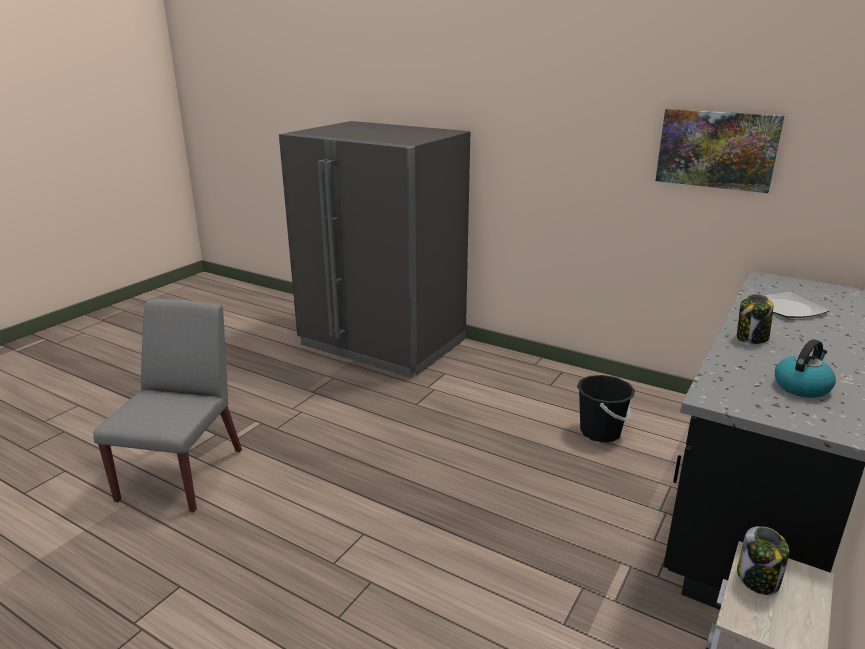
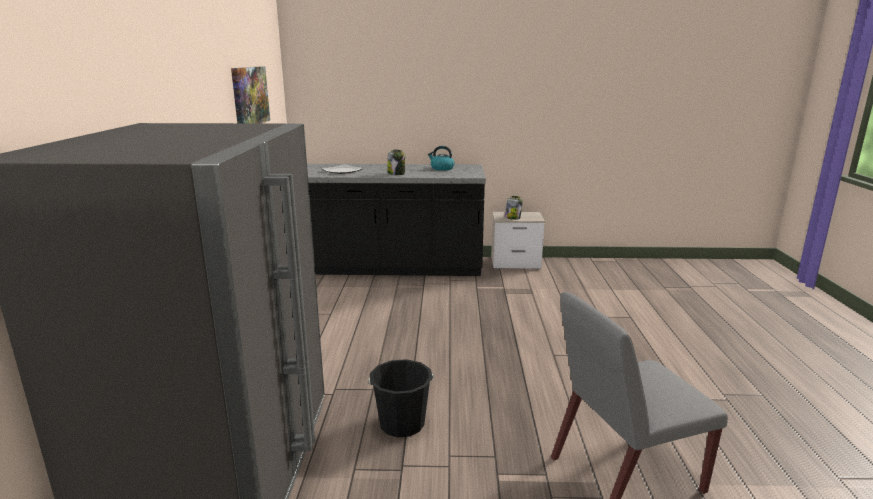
camera: 120 degrees left, 5 degrees down
(600, 432) = (353, 308): black bucket -> black bucket (402, 424)

